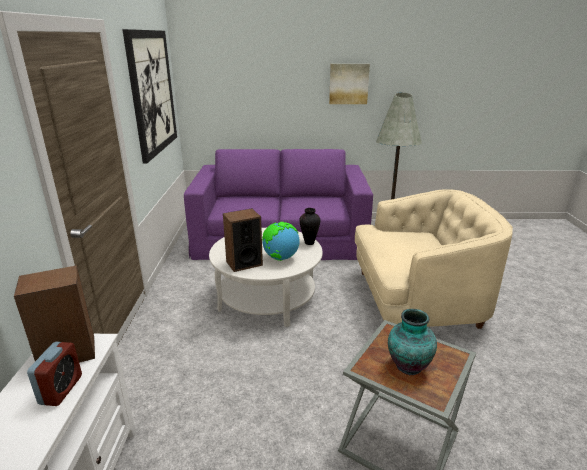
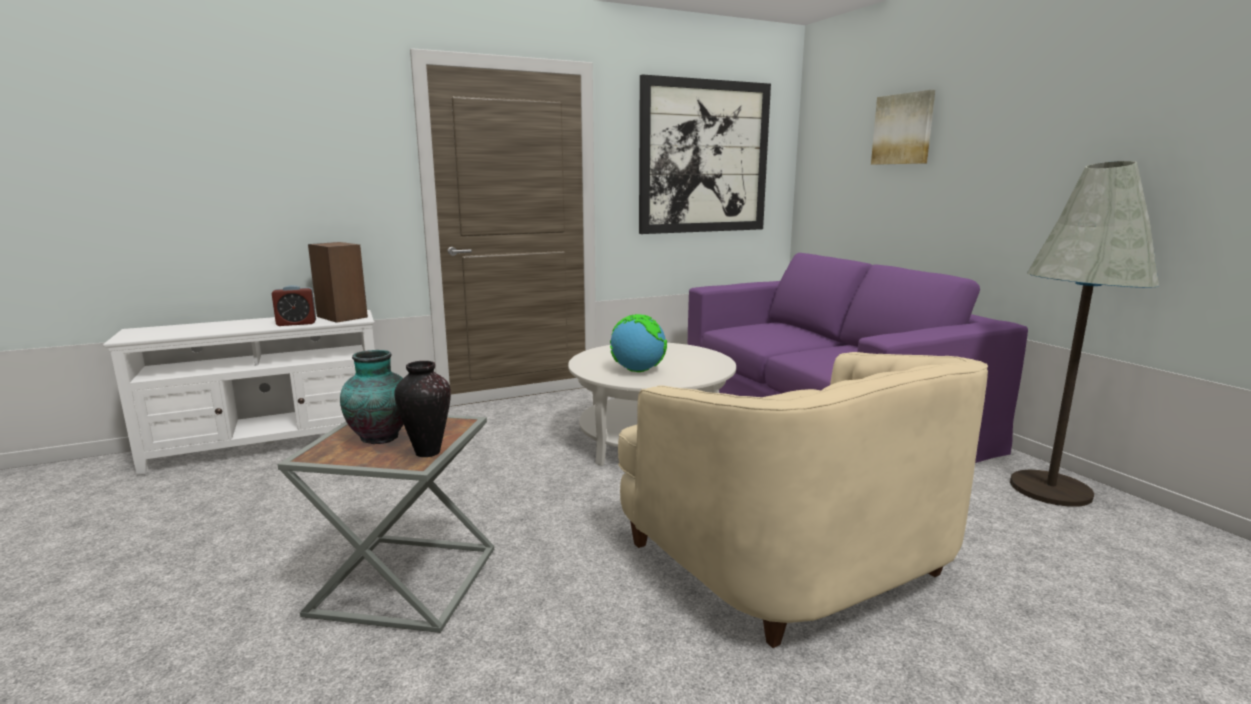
camera: 65 degrees right, 10 degrees down
(244, 263) = (602, 359): speaker -> none
(309, 243) = (705, 376): vase -> vase (427, 452)
(348, 84) = (1036, 150): picture -> picture (903, 129)

